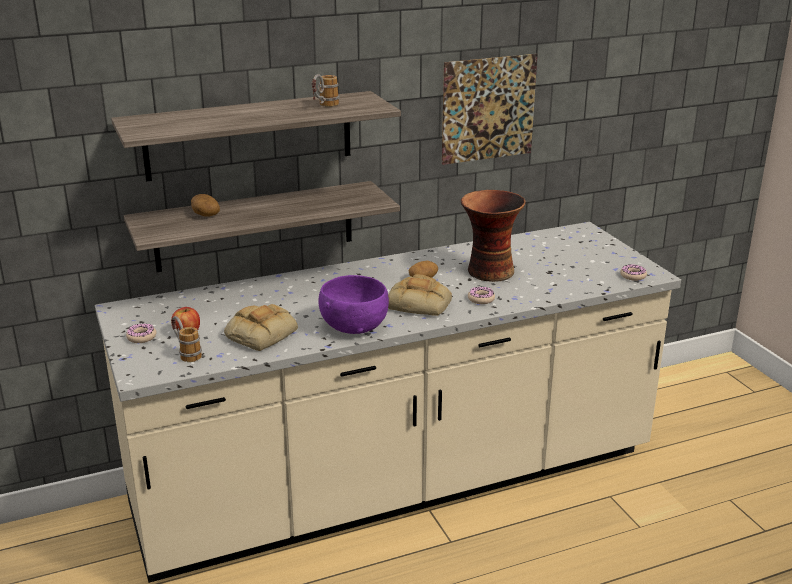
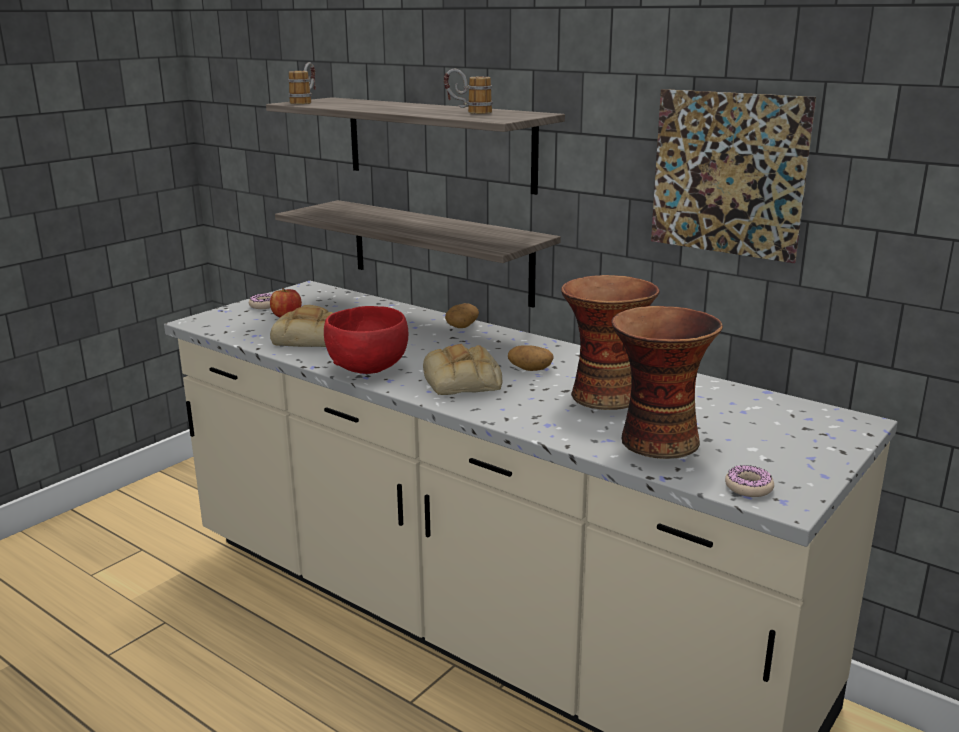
camera: 60 degrees right, 5 degrees down
(186, 353) = (248, 324): mug -> mug (305, 102)
(205, 214) = (370, 213): potato -> potato (462, 325)
(353, 326) = (368, 366): purple bowl -> red bowl
(481, 299) = (517, 407): donut -> none
(563, 278) = (656, 441): none -> vase

